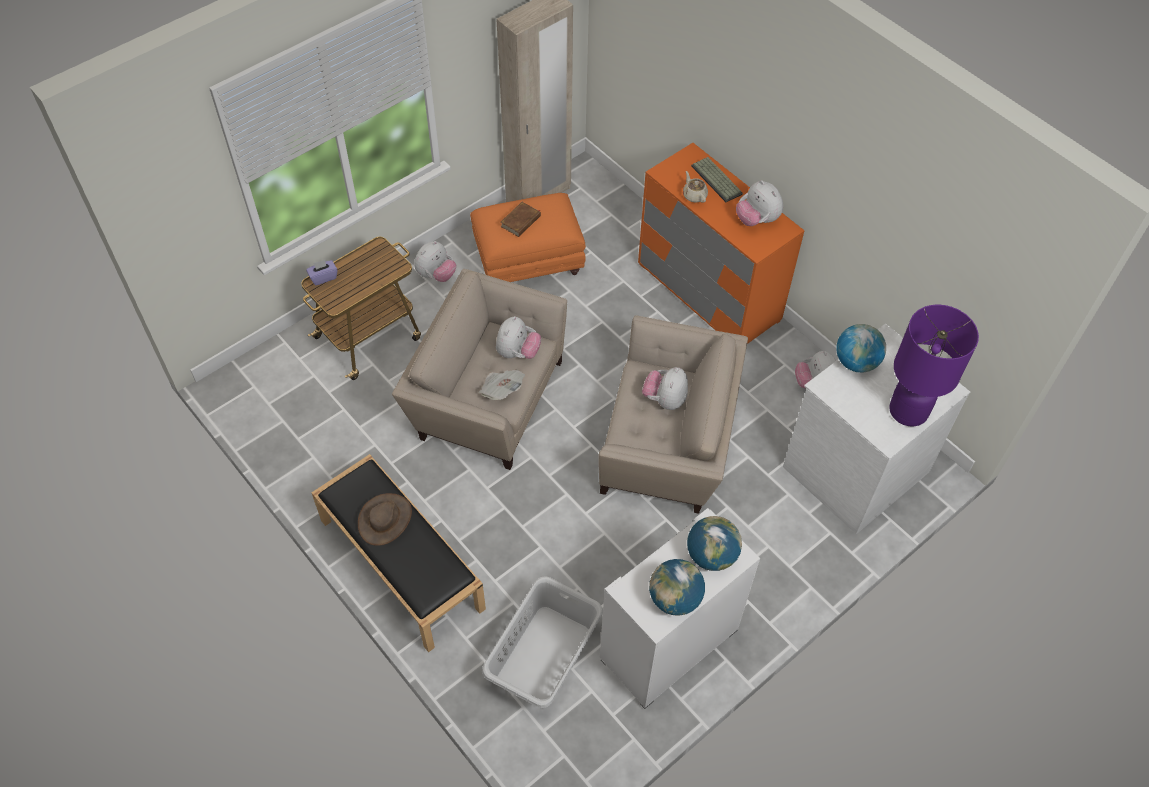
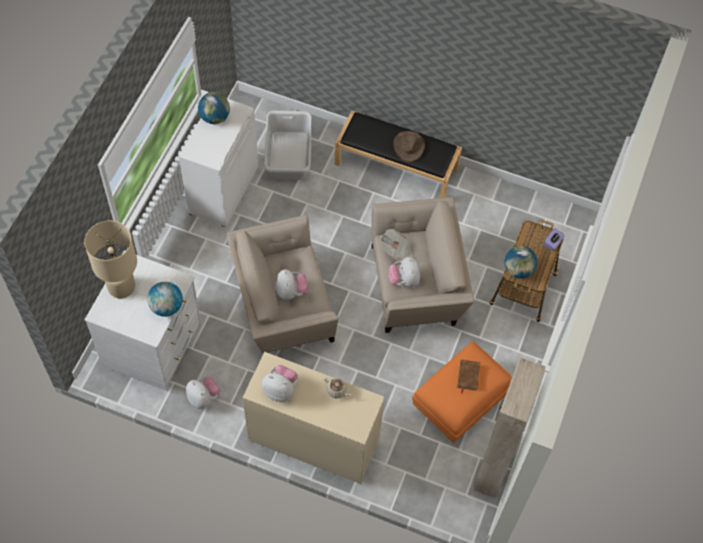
camera: 150 degrees right, 5 degrees up
(436, 275) = (515, 359): plush toy -> none
(708, 292) = (313, 440): orange dresser -> beige dresser
(711, 555) = (205, 146): globe -> globe (518, 270)
(717, 180) = (327, 414): keyboard -> none
(908, 410) = (121, 287): purple table lamp -> beige table lamp

